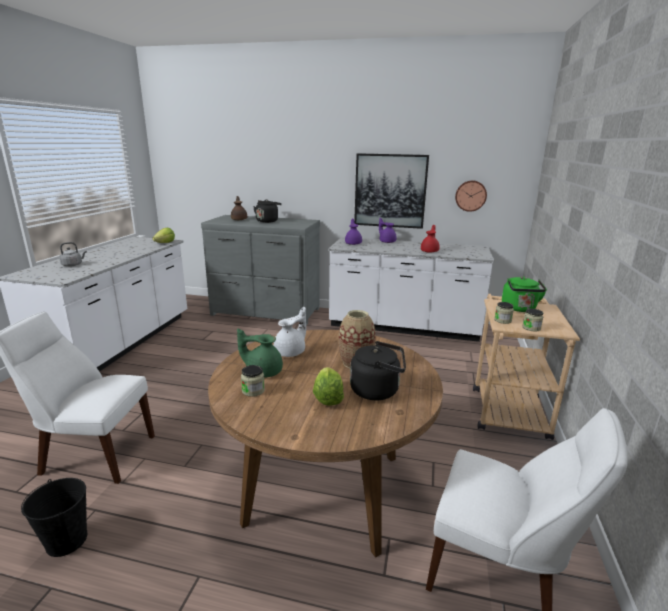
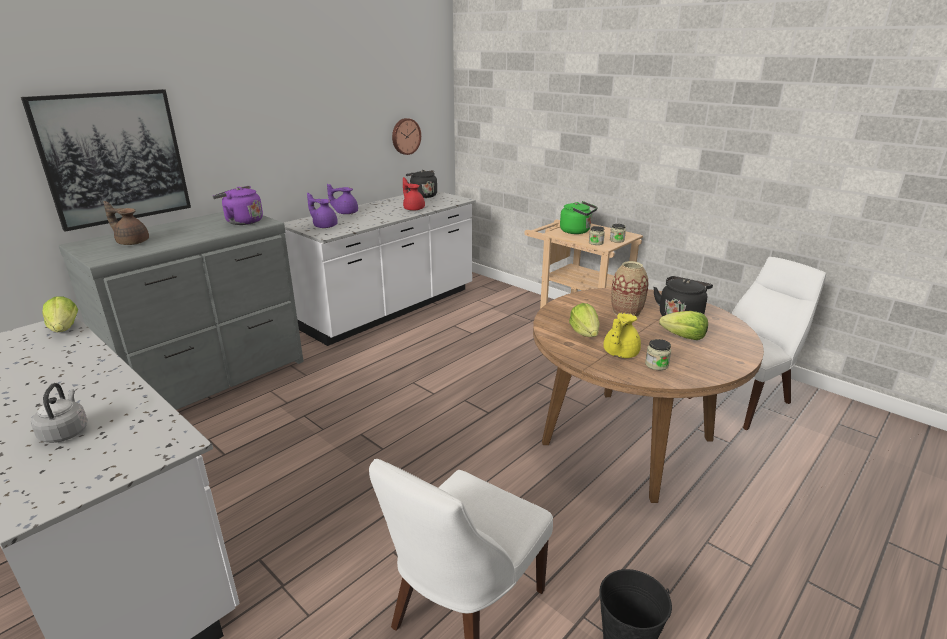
camera: 60 degrees left, 5 degrees up
(263, 371) = (619, 353): green teapot -> yellow teapot
(267, 221) = (187, 230): black kettle -> black kettle (422, 196)
(291, 352) = (585, 333): white teapot -> lettuce
(294, 224) = (242, 222): none -> purple kettle
(390, 191) = (326, 145): picture -> picture (114, 158)

